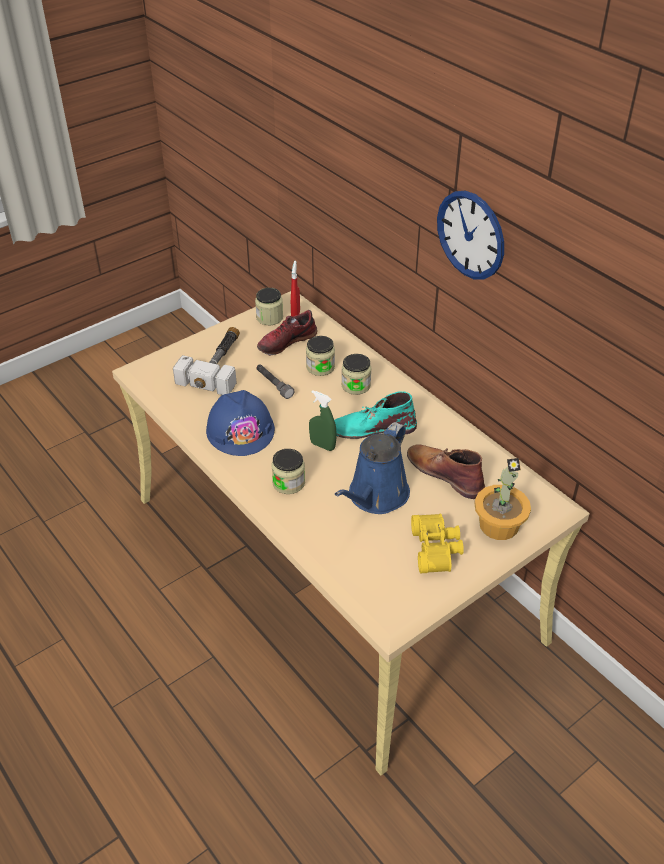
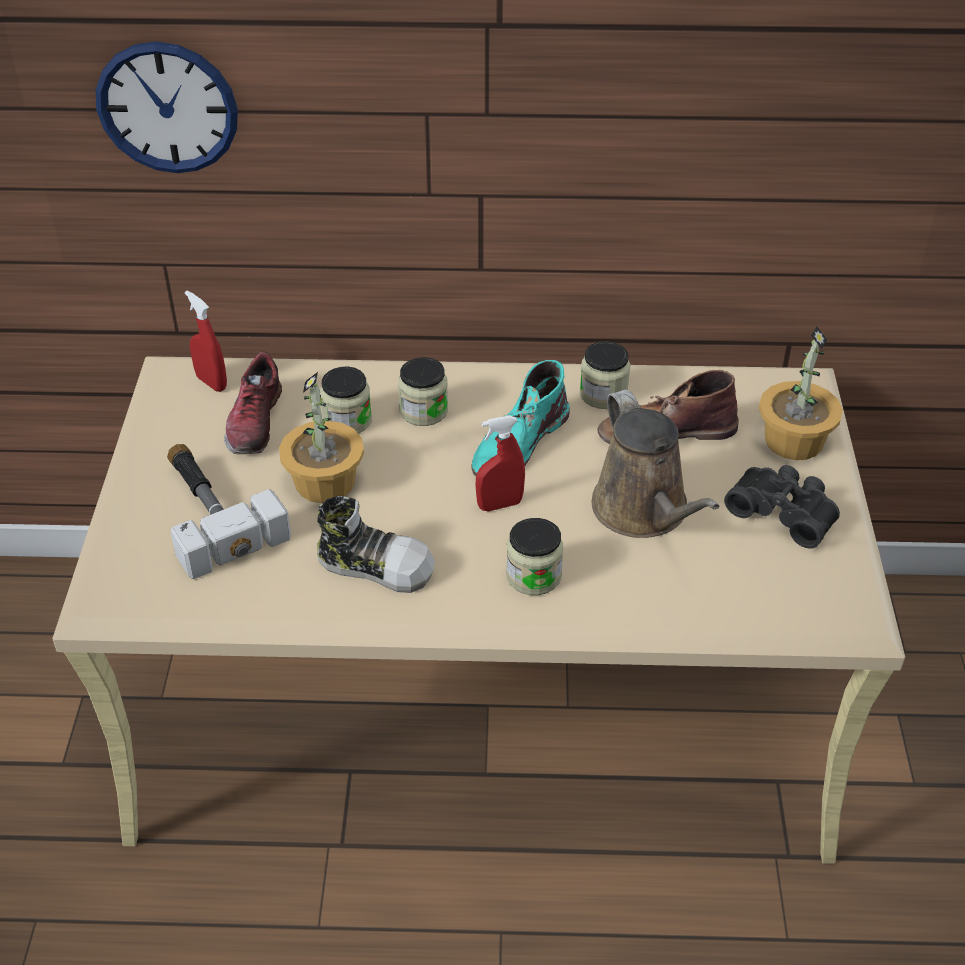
camera: 50 degrees left, 0 degrees up
(240, 430) = (376, 565): blue hard hat -> shoe
(269, 317) = (181, 408): jar -> jar (603, 394)
(274, 385) = (326, 482): grey flashlight -> potted plant
(322, 445) = (500, 505): green spray bottle -> red spray bottle
(375, 496) = (644, 511): blue watering can -> brown watering can
(437, 549) = (784, 512): yellow binoculars -> black binoculars
(470, 235) = (550, 79): wall clock -> wall clock (167, 108)

